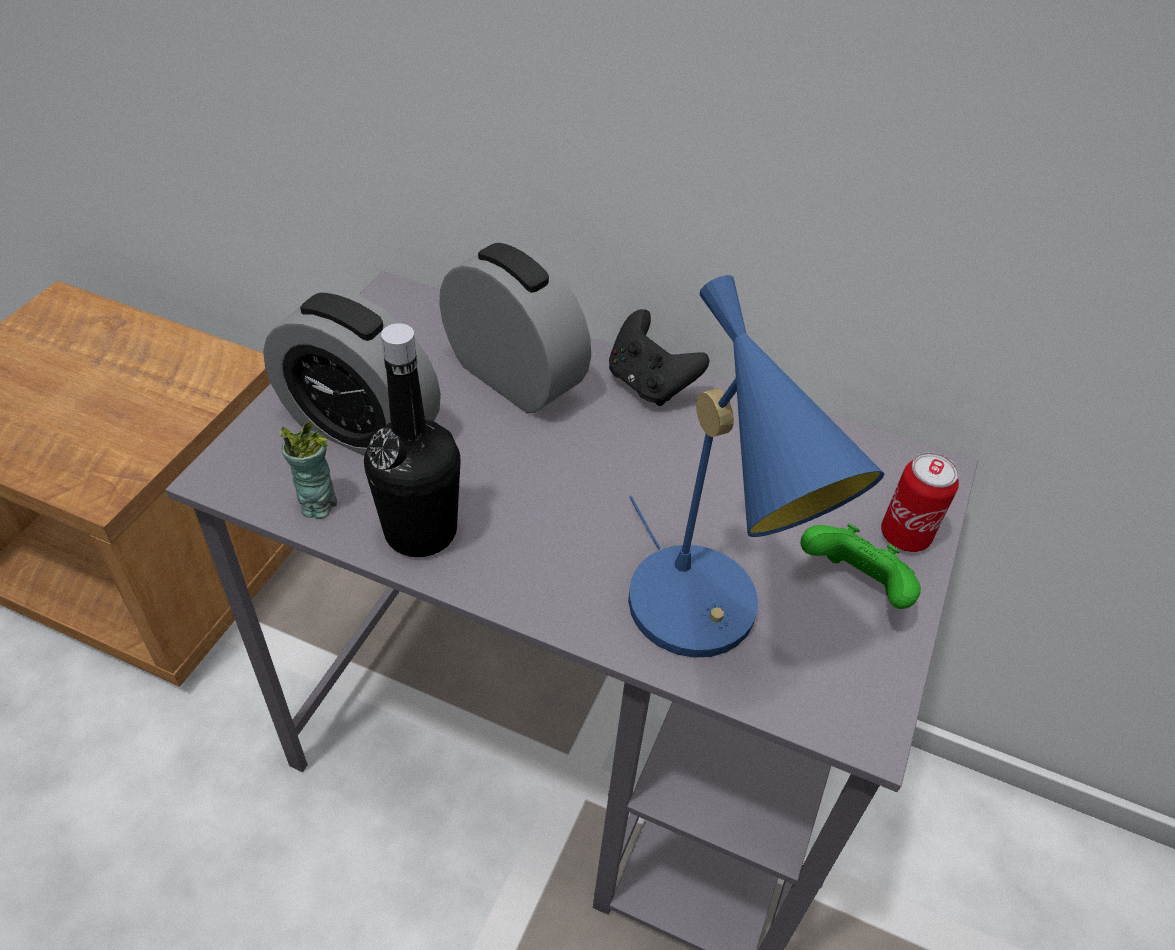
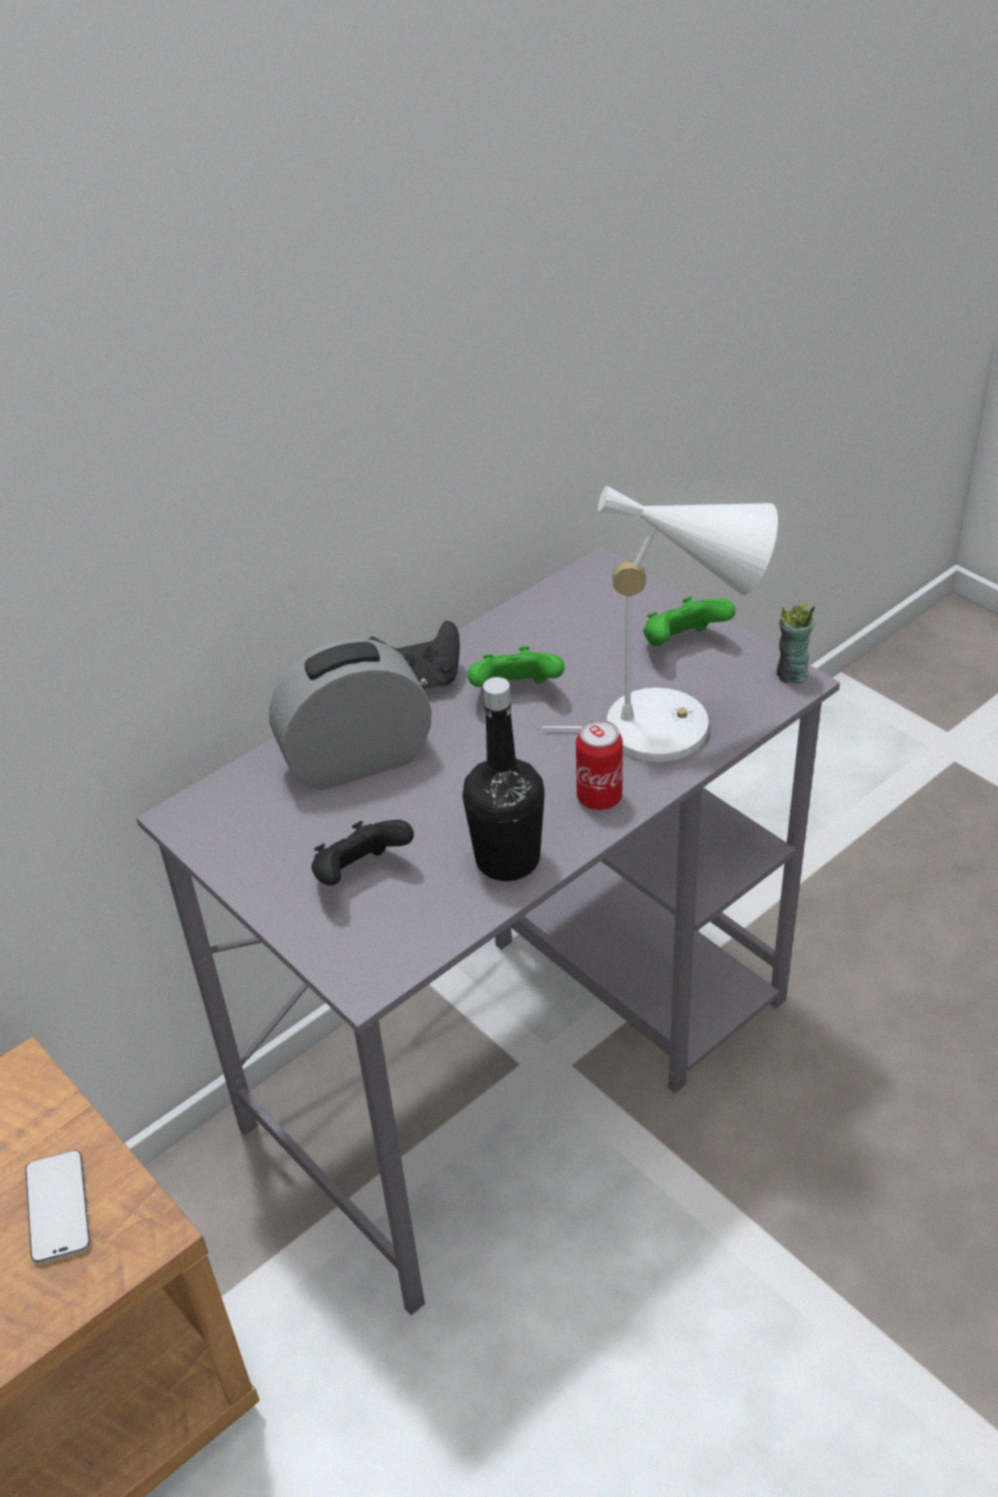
camera: 60 degrees left, 5 degrees down
(116, 434) = (58, 1208): none -> phone
(317, 504) = (439, 920): cup -> cup (791, 675)
(360, 428) = (360, 874): alarm clock -> black game controller
(677, 461) = (515, 693): none -> green game controller
(706, 618) = (674, 725): blue table lamp -> white table lamp
(905, 535) = (651, 605): can -> can (599, 798)

